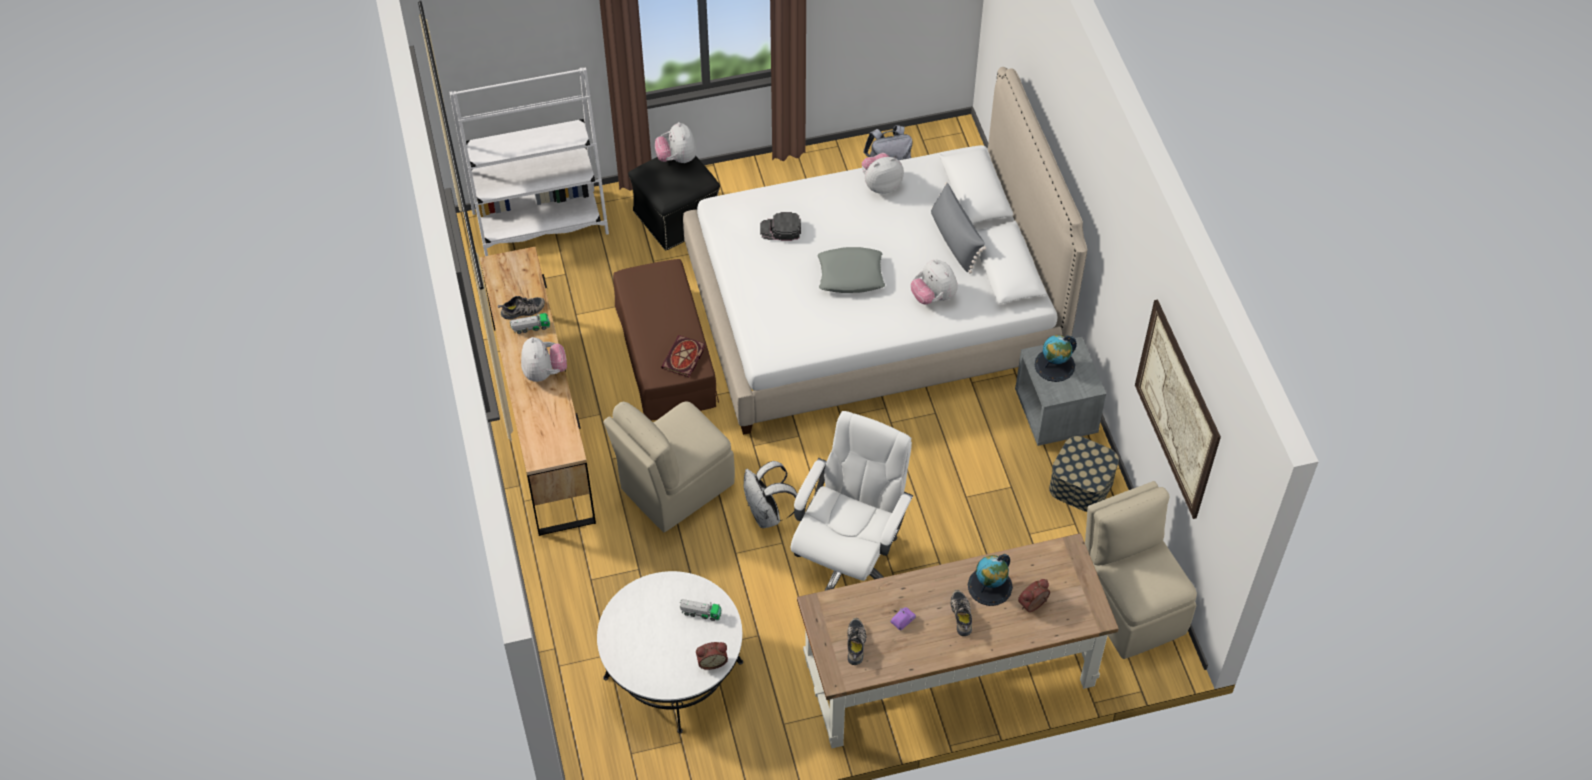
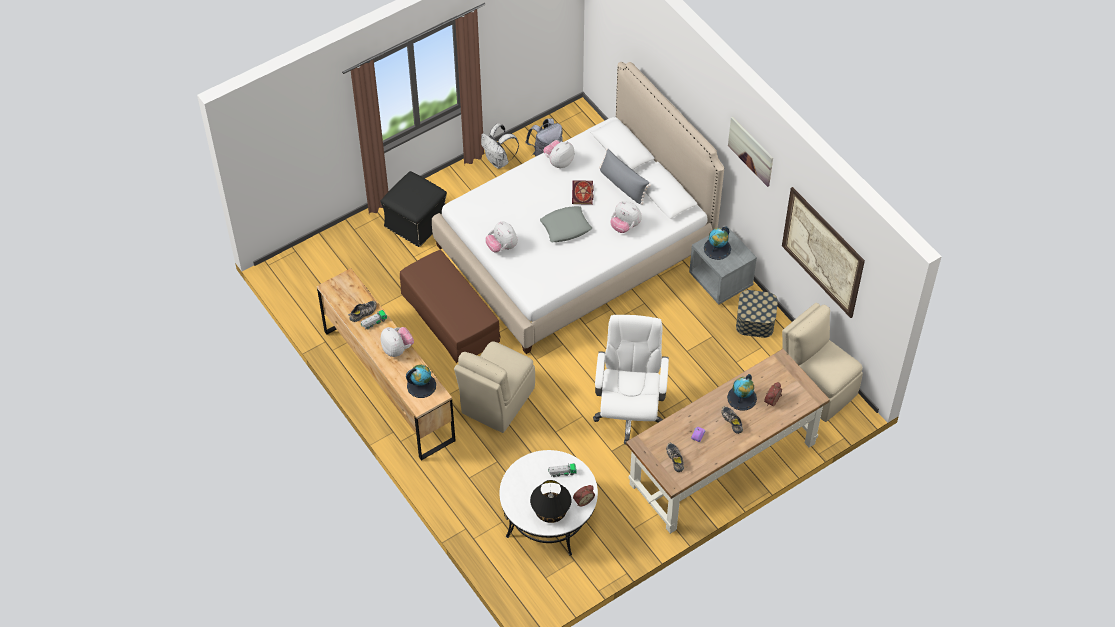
camera: 20 degrees left, 0 degrees up
(540, 223) = (324, 253): white bookcase -> none
(553, 431) = (421, 385): none -> globe
(660, 663) = (550, 511): none -> black table lamp
(677, 158) = (410, 182): plush toy -> plush toy (502, 247)
(684, 358) = (474, 314): book -> book (583, 194)
(767, 515) = (565, 401): white backpack -> white backpack (499, 161)
(780, 229) = (507, 210): black cap -> none
(1121, 233) = (751, 151): none -> picture

